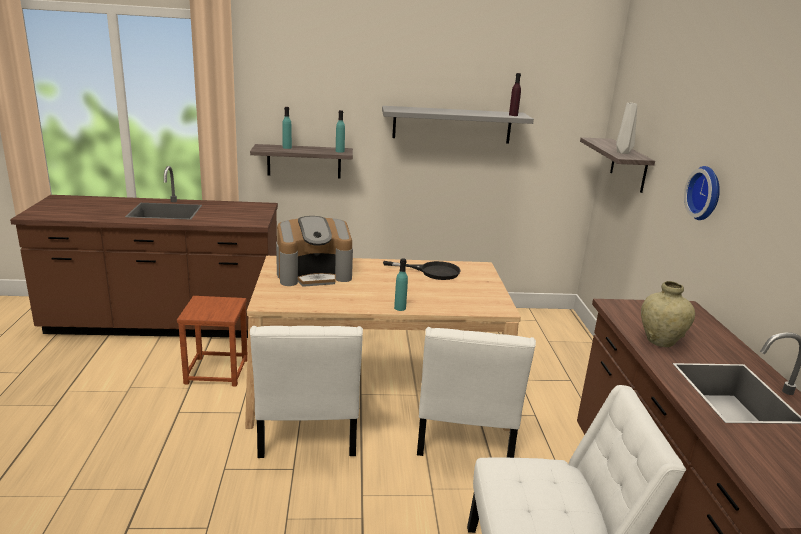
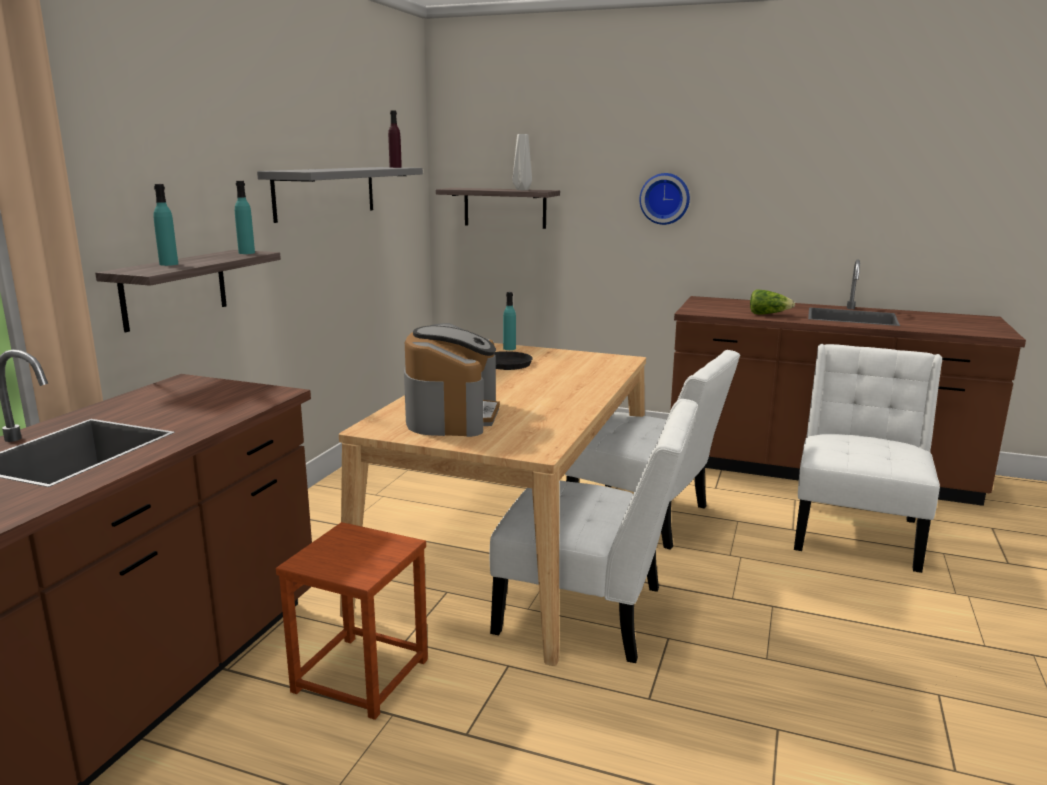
camera: 65 degrees left, 5 degrees down
(400, 308) = (597, 392): turquoise bottle -> turquoise bottle (509, 348)
(660, 341) = (768, 314): beige vase -> lettuce

